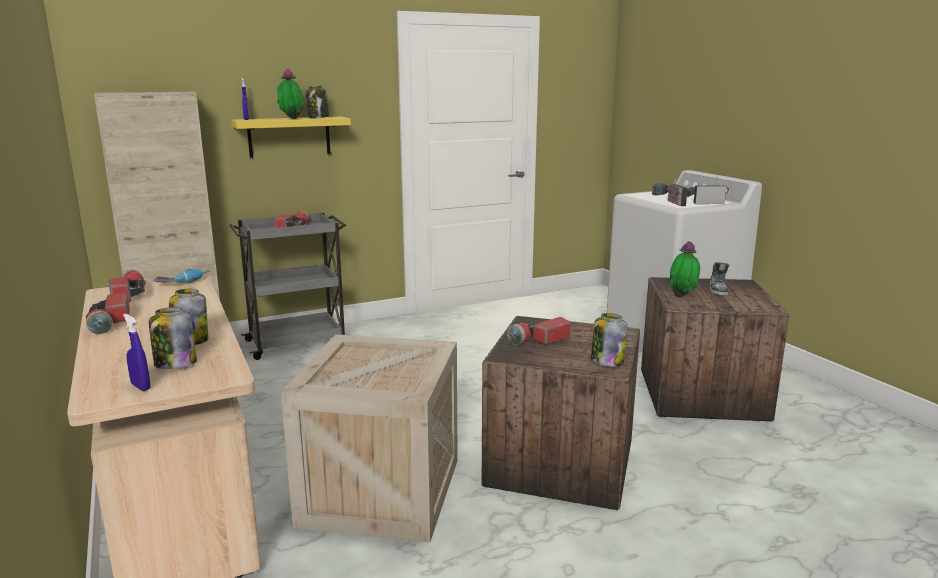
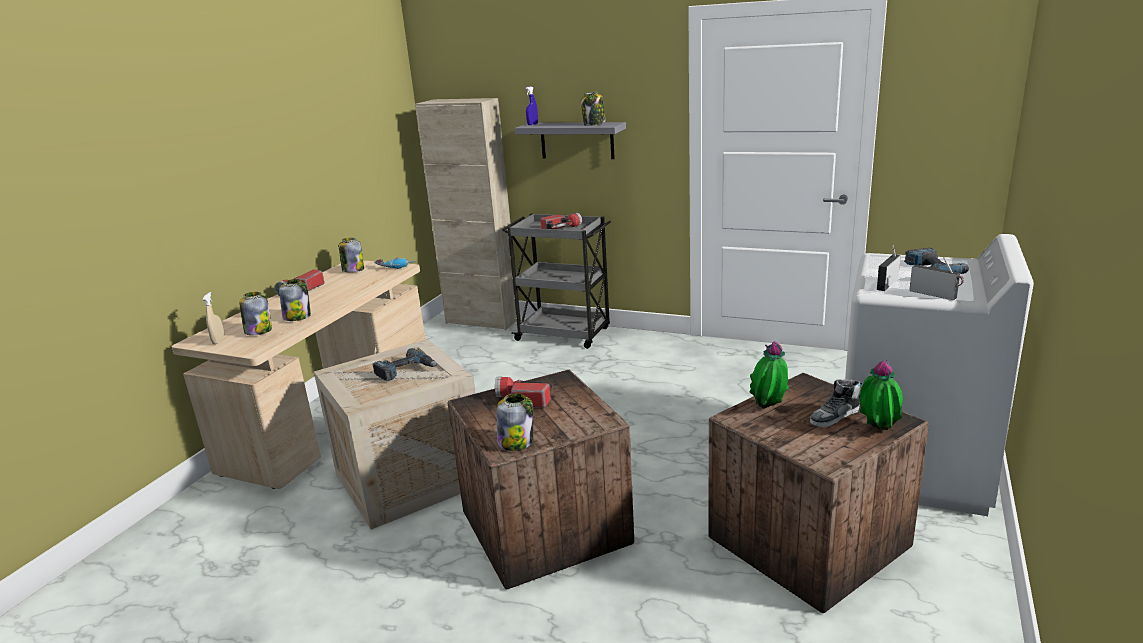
camera: 50 degrees right, 5 degrees up
(129, 295) = (353, 270): flashlight -> jar
(140, 387) = (218, 341): blue spray bottle -> beige spray bottle
(289, 136) = (577, 140): yellow shelf -> grey shelf
(291, 119) = (564, 126): potted plant -> potted plant (877, 430)
(383, 358) = (406, 370): none -> power drill

